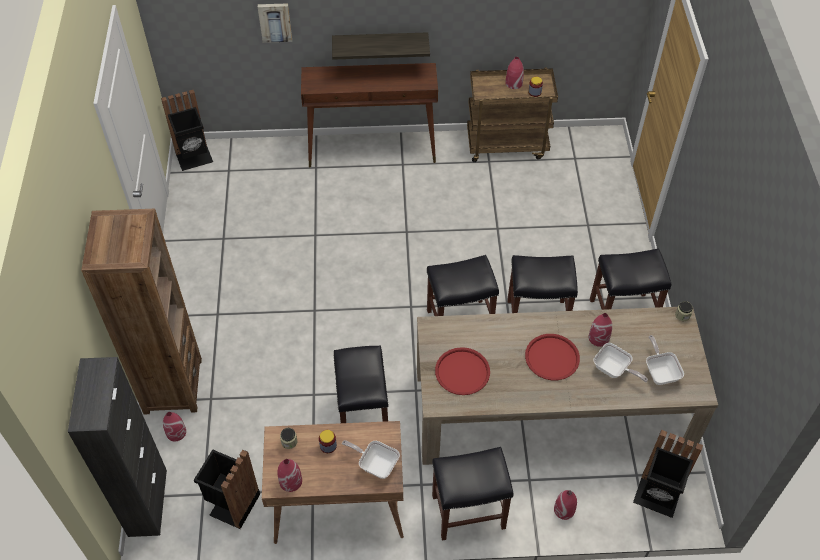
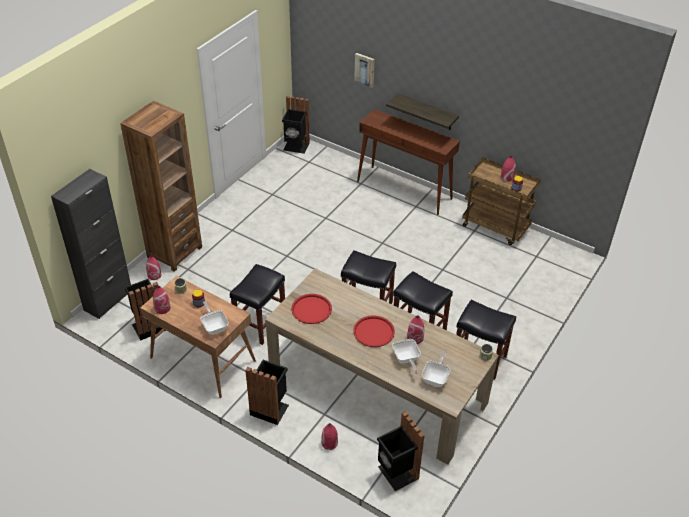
camera: 35 degrees right, 10 degrees down
(467, 512) = (270, 408): black stool -> black trash can

